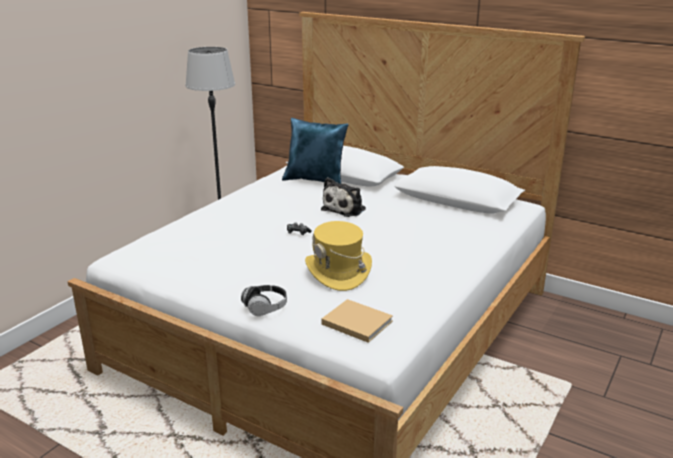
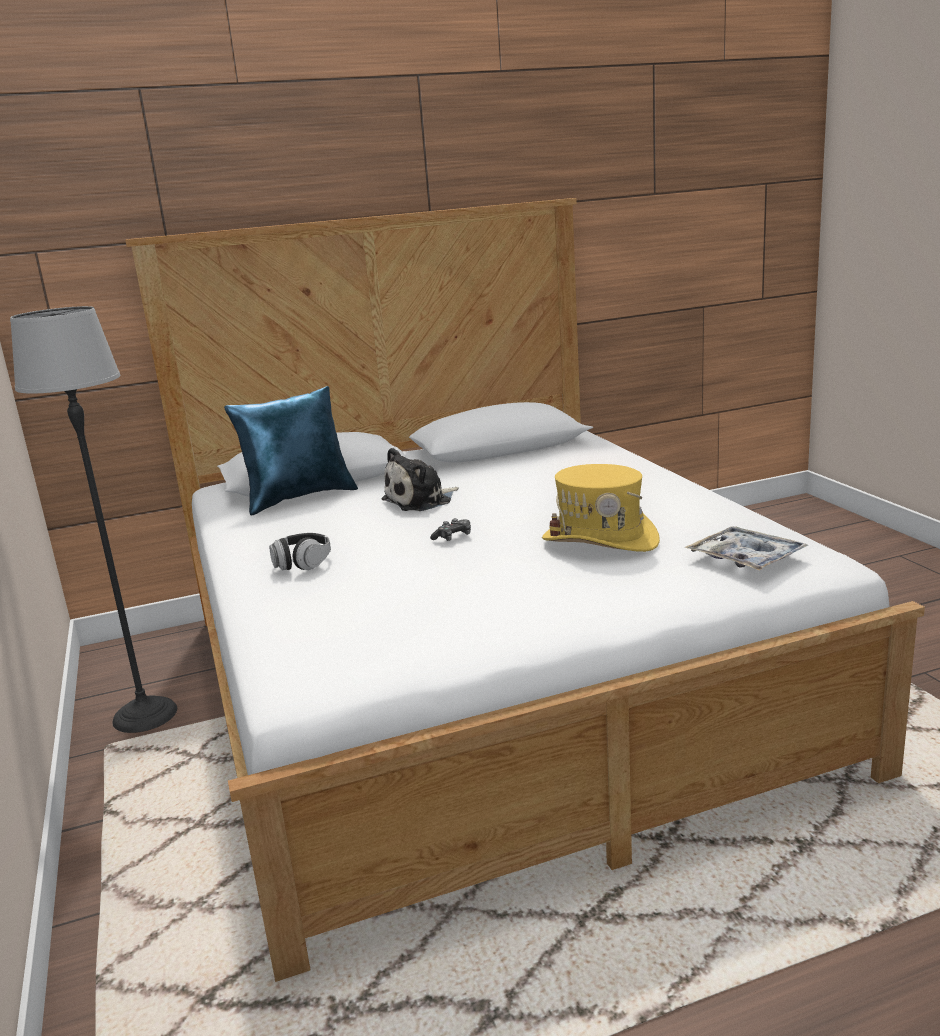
camera: 50 degrees left, 5 degrees down
(265, 308) = (643, 602): headphones -> headphones (302, 563)
(345, 209) = (421, 500): plush toy -> plush toy turned 75 degrees clockwise
(355, 322) = (746, 558): beige book -> tray

